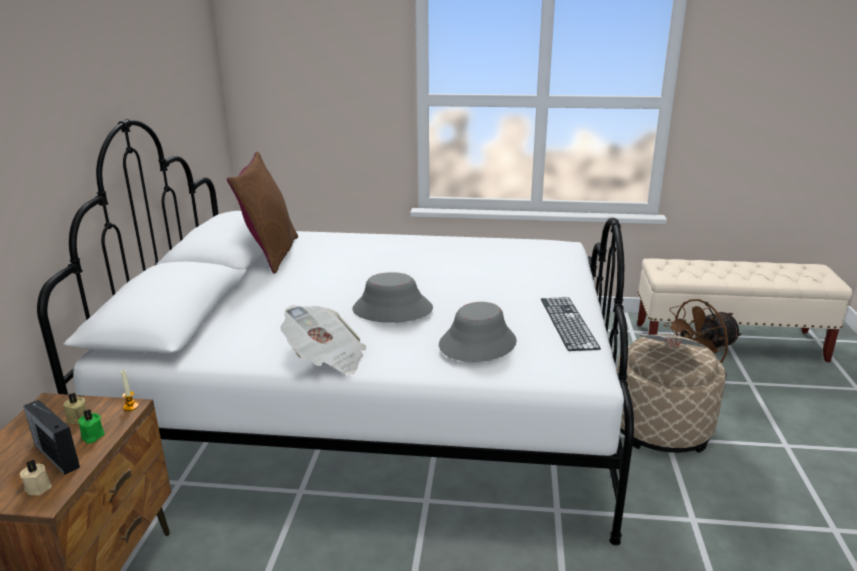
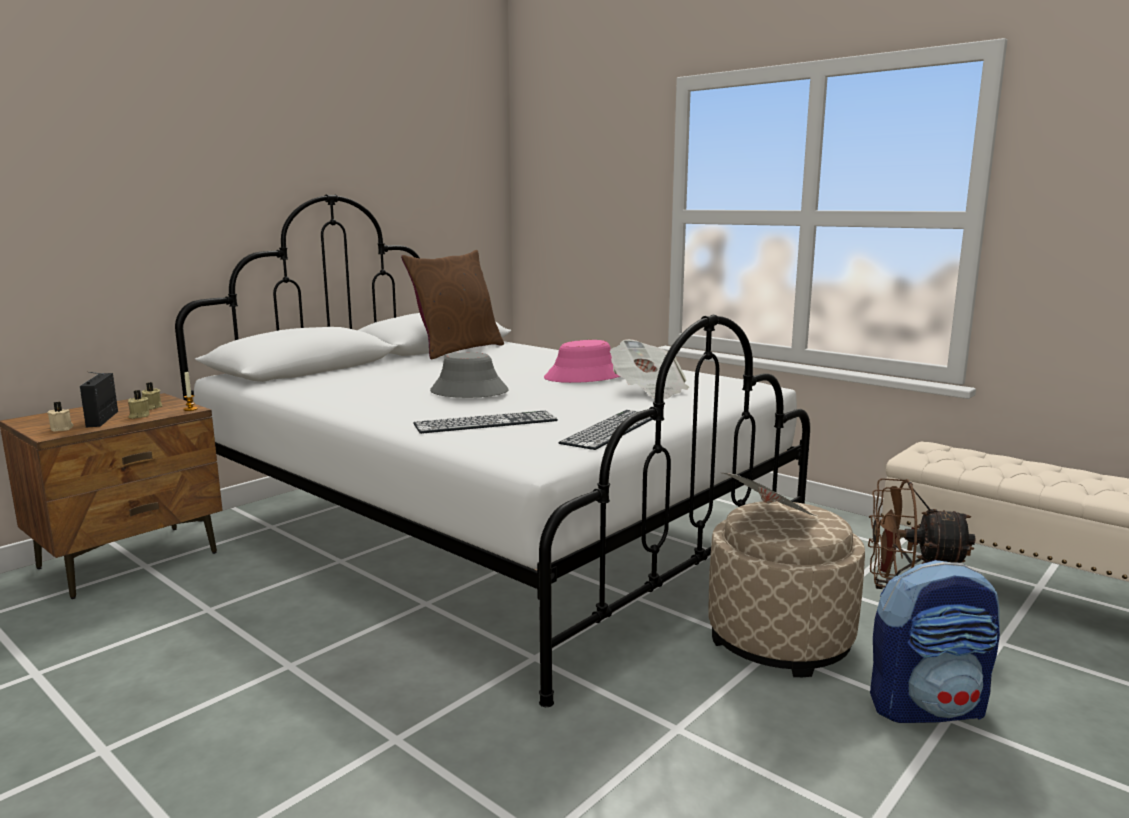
camera: 35 degrees right, 10 degrees down
(92, 436) = (139, 416): green candle -> beige candle
(326, 358) = (345, 404): newspaper -> newspaper (648, 390)
(439, 265) = (585, 376): none -> pink hat
(477, 343) = (486, 422): grey hat -> keyboard
(771, 442) = (927, 707): none -> backpack

